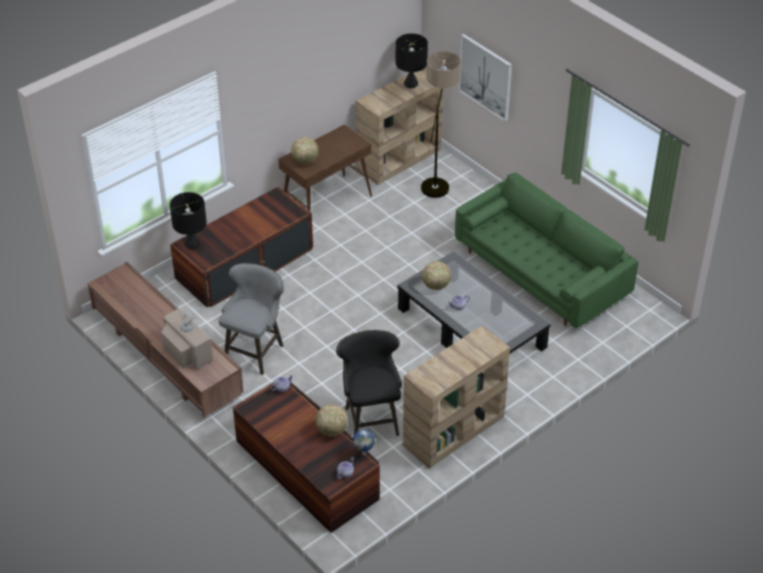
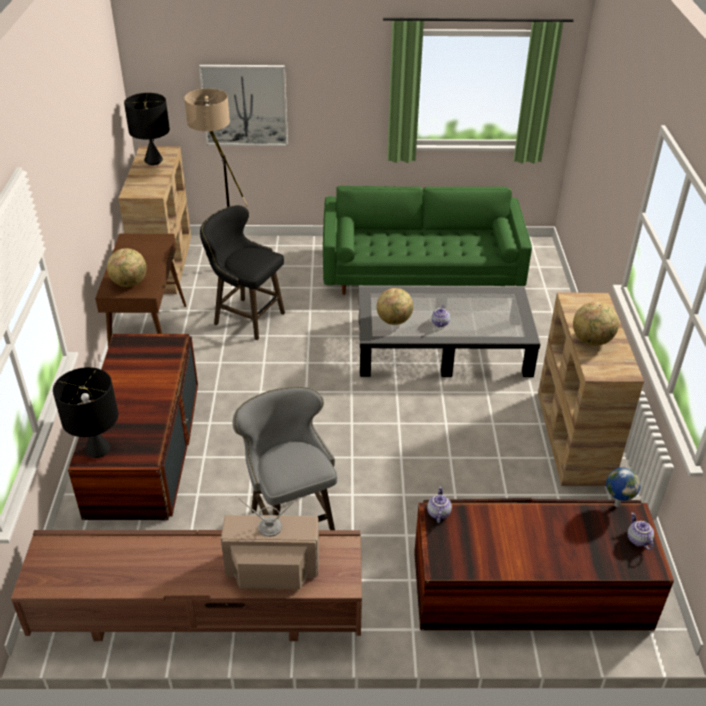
camera: 50 degrees left, 5 degrees down
(332, 431) = (553, 510): globe -> globe (592, 341)
(371, 419) = (499, 487): black stool -> black stool (246, 317)

